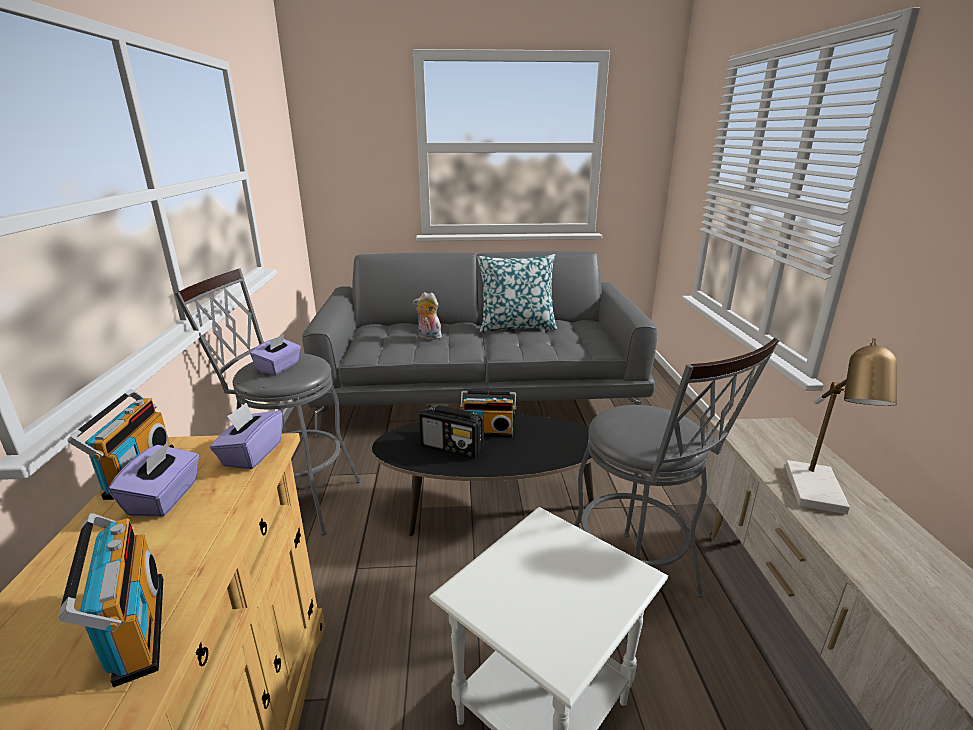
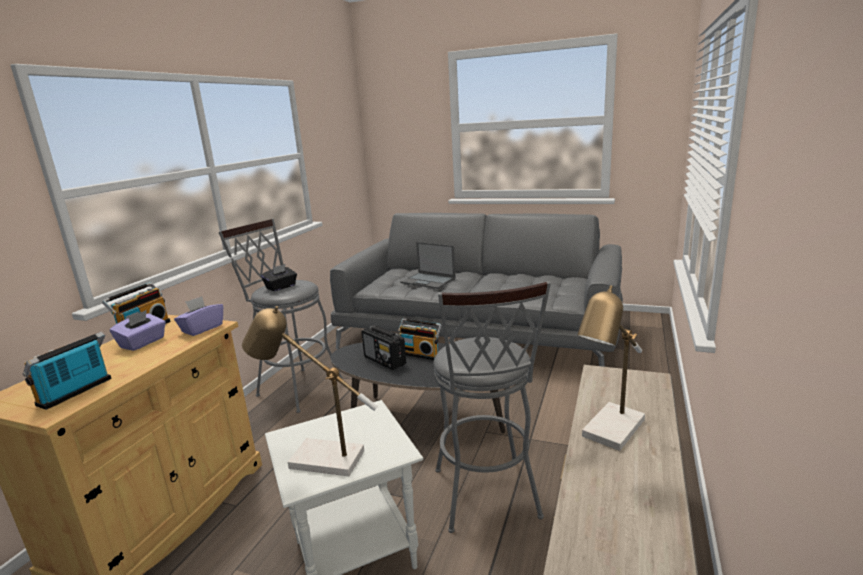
camera: 25 degrees right, 5 degrees down
(133, 630) = (77, 392): radio -> radio turned 150 degrees counterclockwise
(279, 367) = (281, 287): purple tissue box -> black tissue box
(428, 337) = (428, 281): plush toy -> laptop
(516, 327) = (508, 278): pillow -> none
(547, 617) = (317, 459): none -> table lamp

